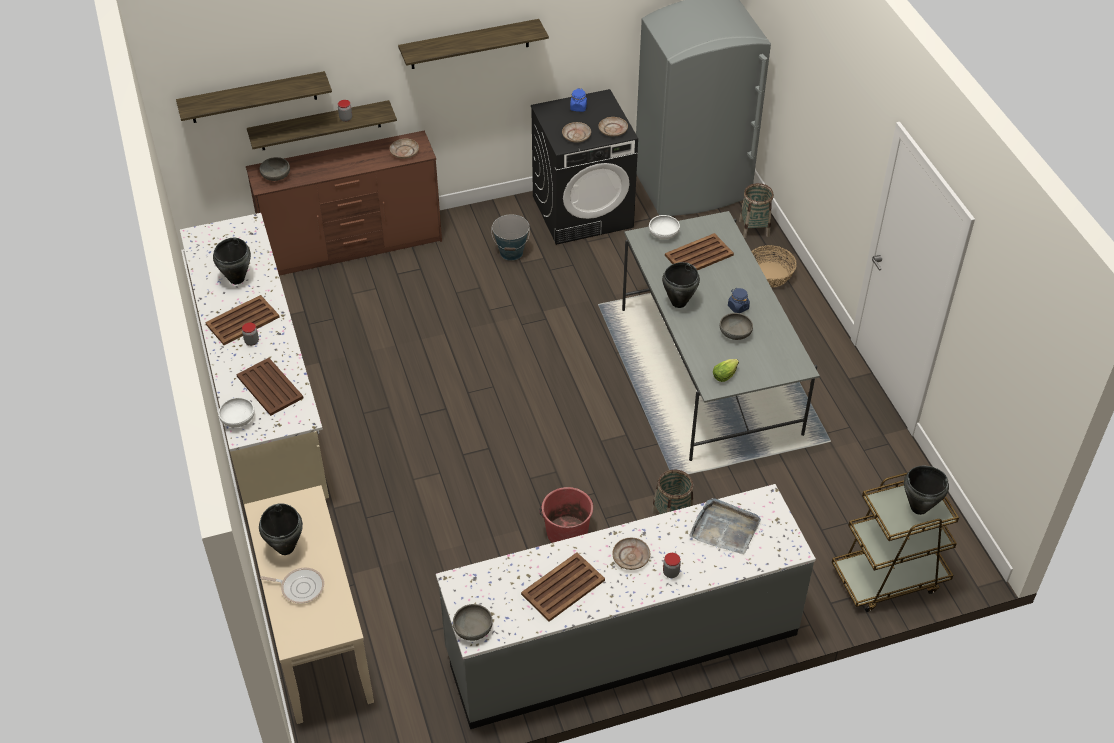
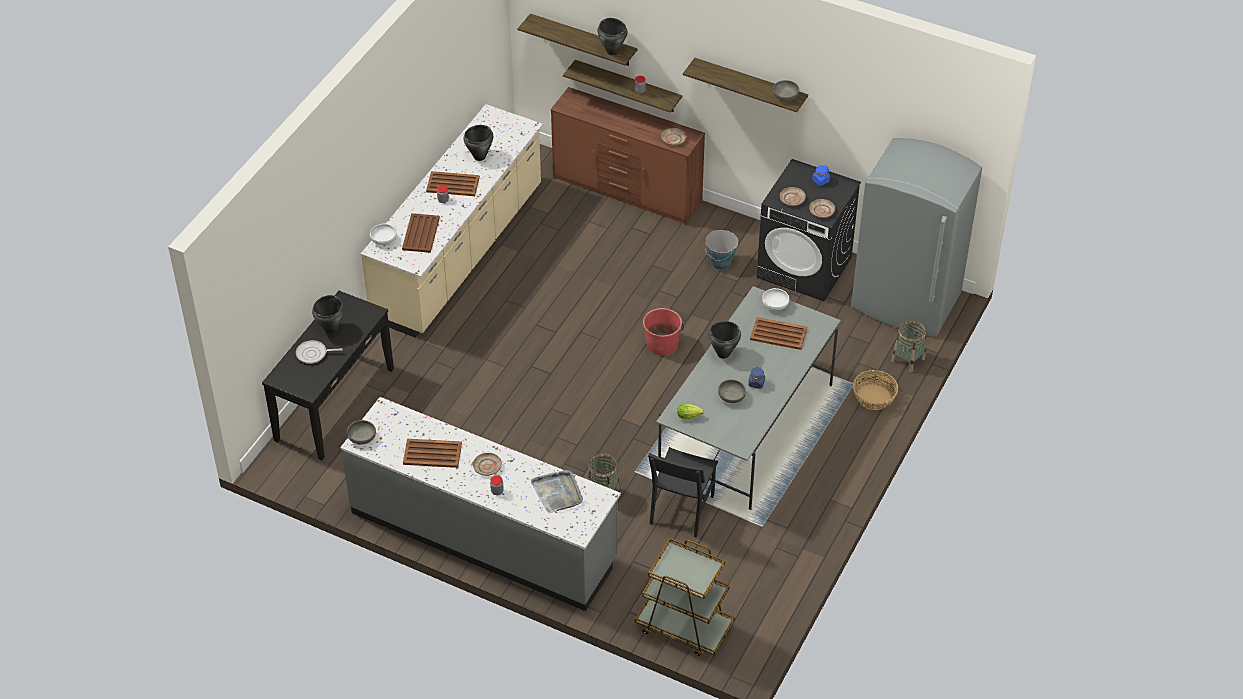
camera: 45 degrees right, 0 degrees up
(276, 176) = (577, 105): grey bowl -> grey bowl (785, 96)
(300, 587) = (313, 354): frying pan -> frying pan turned 120 degrees clockwise
(315, 636) = (334, 404): beige console table -> black console table
(566, 532) = (532, 454): red bucket -> red bucket (662, 344)
(752, 478) = (681, 509): none -> black chair
(918, 507) = (692, 573): black cooking pot -> black cooking pot (612, 51)

